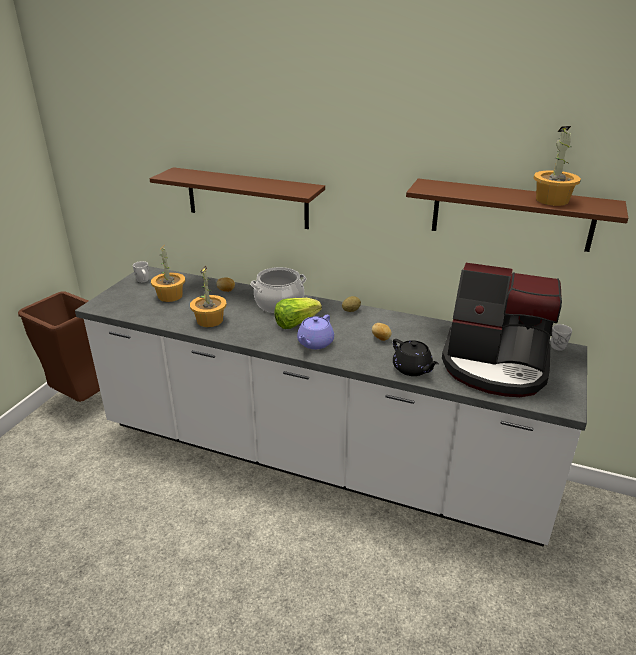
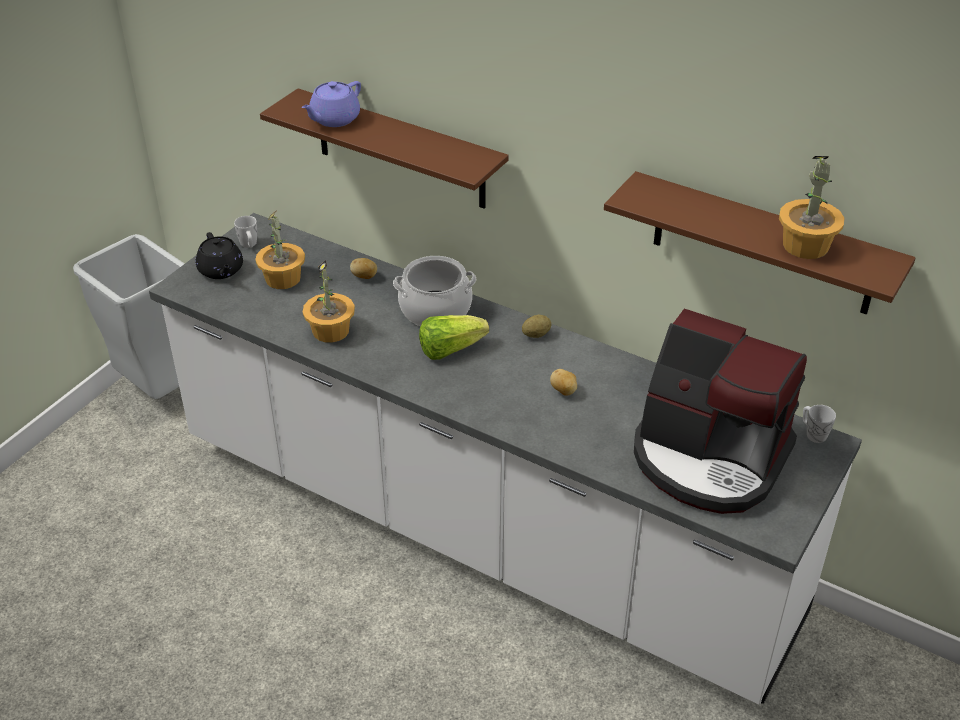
camera: 10 degrees right, 10 degrees up
(81, 399) = (157, 390): brown trash can -> grey trash can
(315, 343) = (467, 388): purple teapot -> purple teapot (334, 119)
(412, 369) = (590, 449): black teapot -> black teapot (221, 270)

